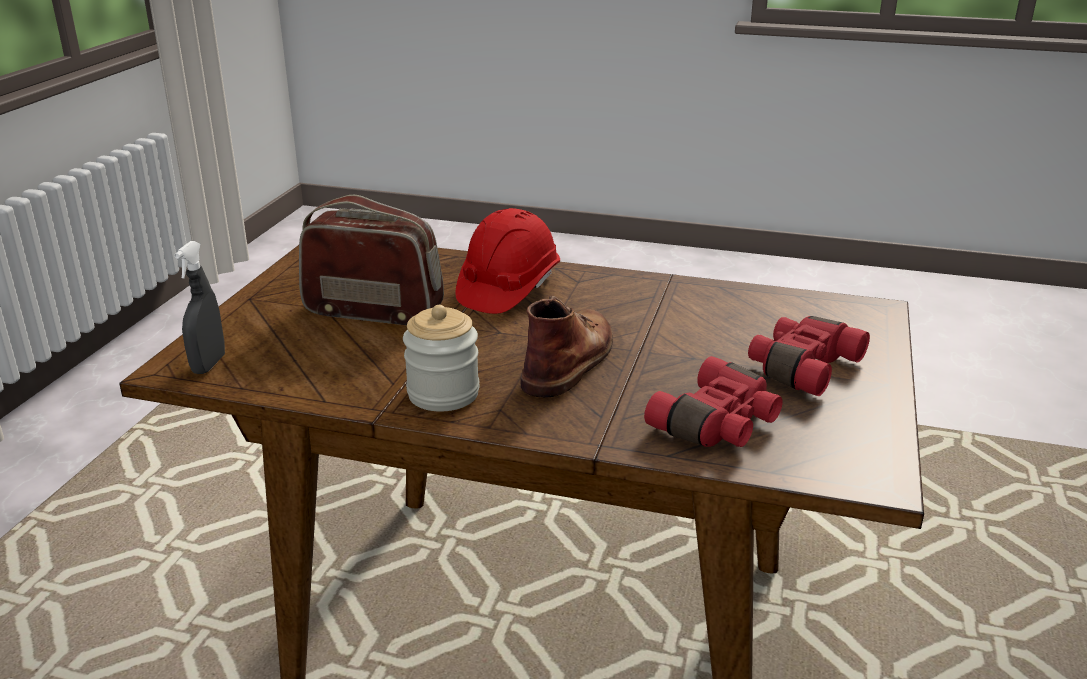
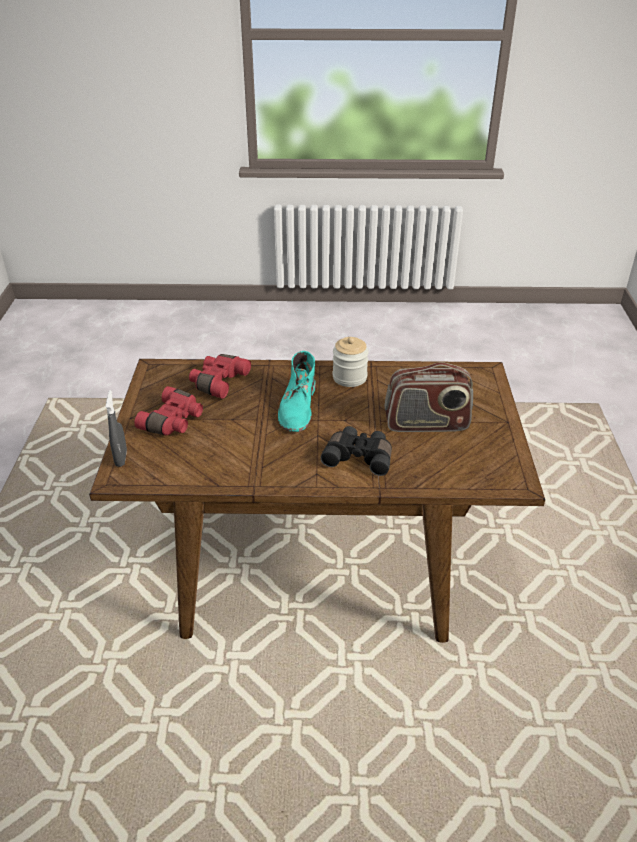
camera: 165 degrees right, 10 degrees up
(209, 365) = (473, 375): grey spray bottle -> grey spray bottle (121, 458)
(508, 289) = (359, 457): red hard hat -> black binoculars
(570, 359) = (298, 407): brown boot -> turquoise boot

